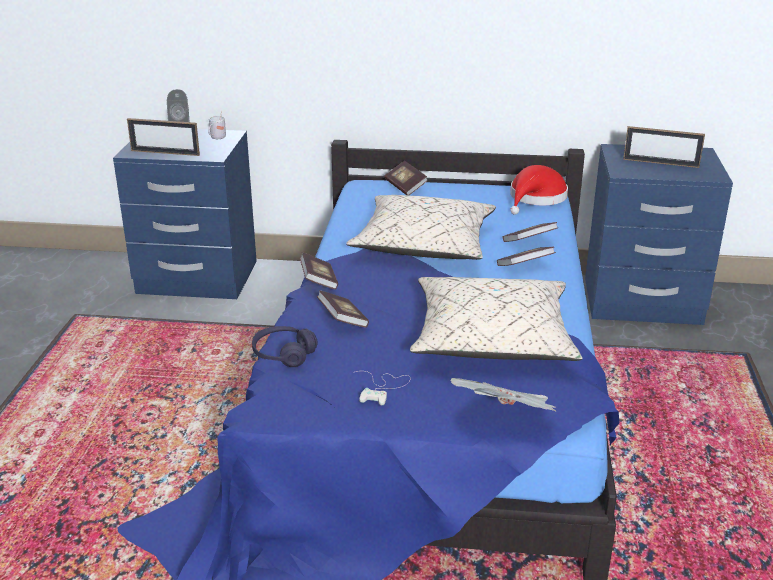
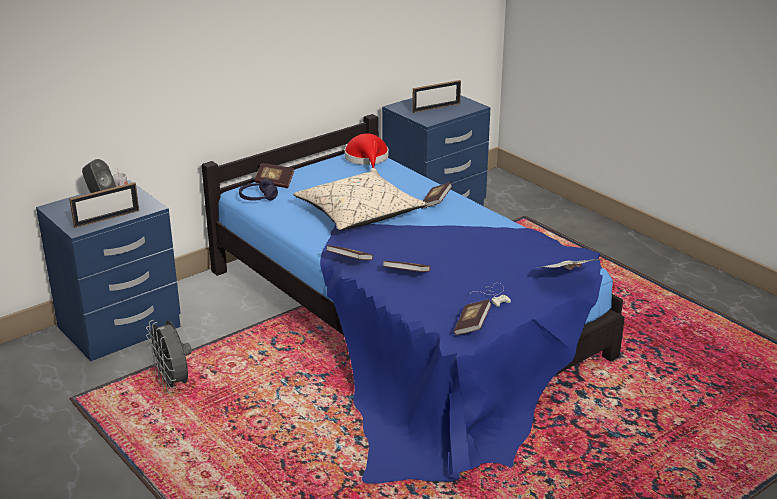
camera: 45 degrees left, 0 degrees up
(152, 343) = (173, 384): none -> grey fan
(283, 354) = (414, 306): purple headphones -> purple headphones (258, 198)
(491, 338) = (493, 247): beige pillow -> none
(529, 242) = (412, 187): book -> book (472, 326)

